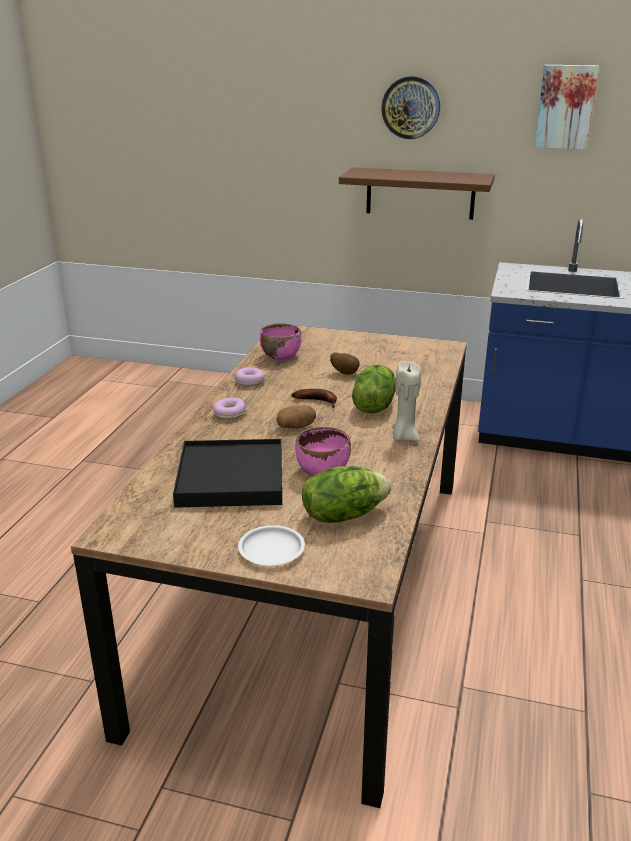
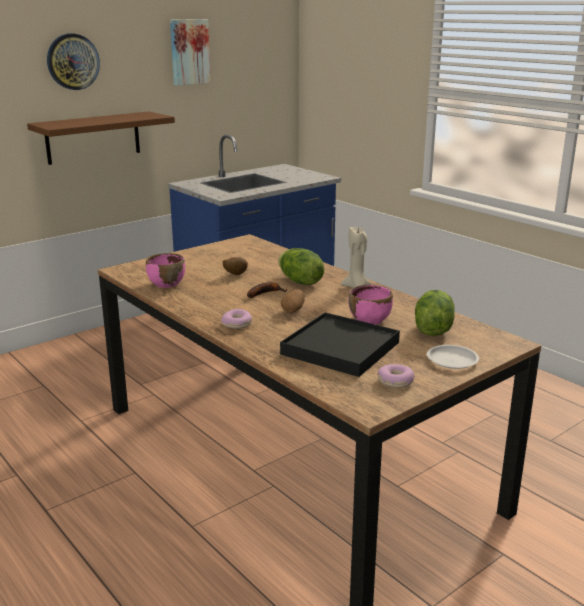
camera: 55 degrees left, 5 degrees down
(249, 382) = (193, 304): donut -> donut (396, 381)

